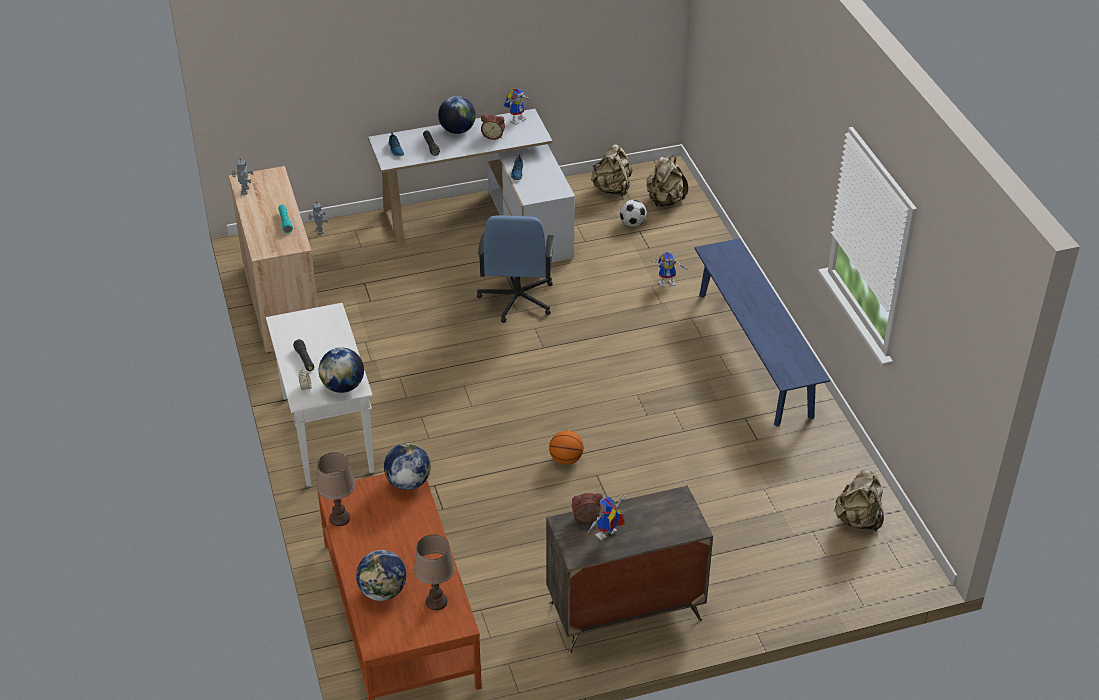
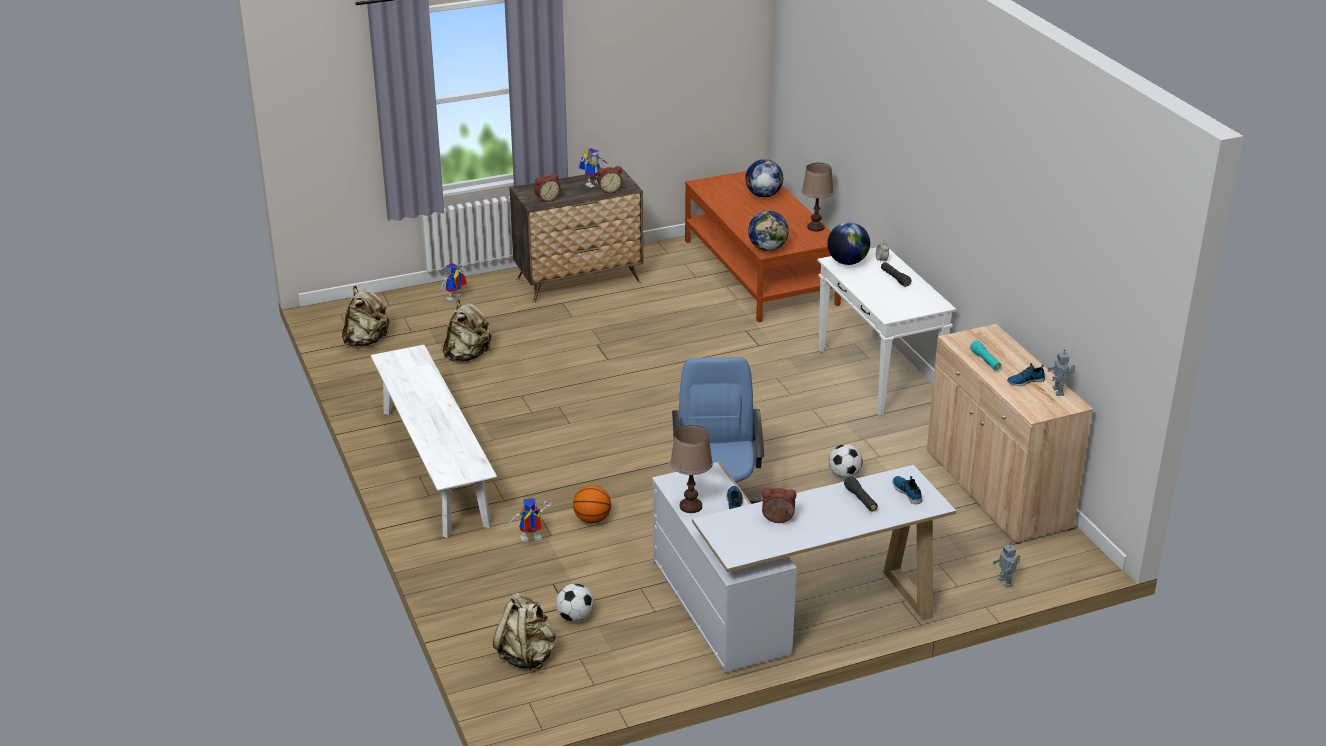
camera: 175 degrees right, 10 degrees down
(265, 201) = (1025, 381): none -> shoe
(402, 325) = (844, 474): none -> football
(436, 601) = (721, 192): brown table lamp -> brown table lamp (691, 506)
(457, 130) = (832, 525): globe -> none
(517, 119) = (750, 548): toy robot -> toy robot (454, 299)
(566, 459) = (638, 368): basketball -> basketball (592, 519)
(612, 189) = (607, 671): beige backpack -> beige backpack (467, 355)
(664, 506) = (547, 199): none -> alarm clock
(754, 354) = (434, 466): blue bench -> white bench

